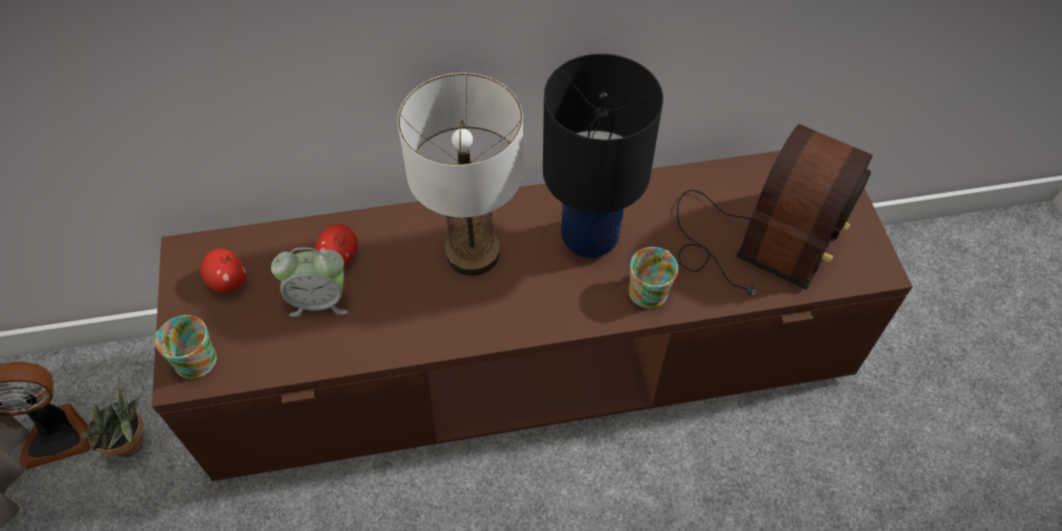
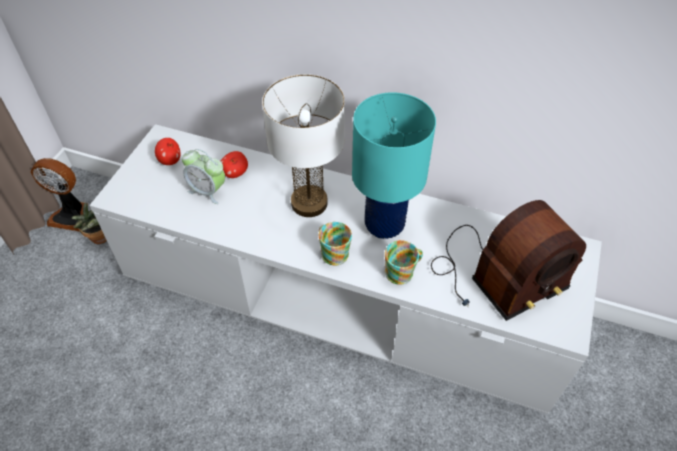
camera: 30 degrees right, 5 degrees down
(191, 358) = (124, 190): mug -> mug (332, 251)
(530, 356) = (339, 296): brown tv stand -> white tv stand
(590, 238) = (384, 226): black table lamp -> turquoise table lamp

